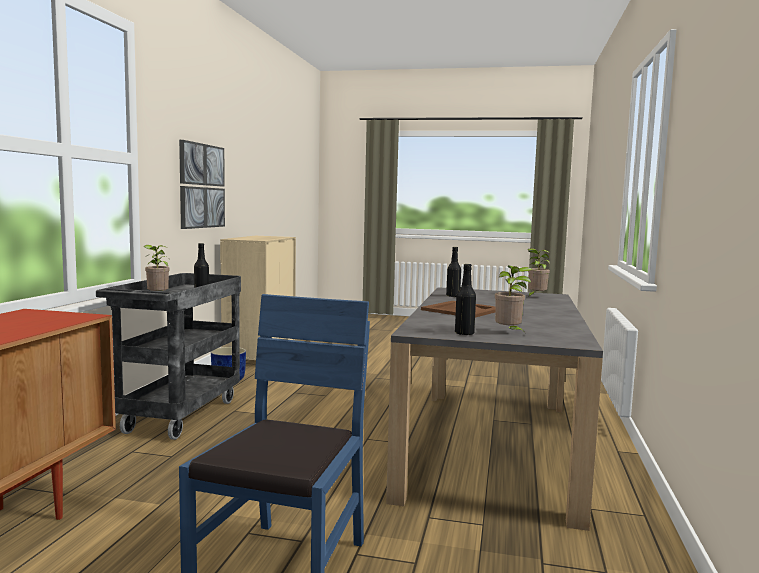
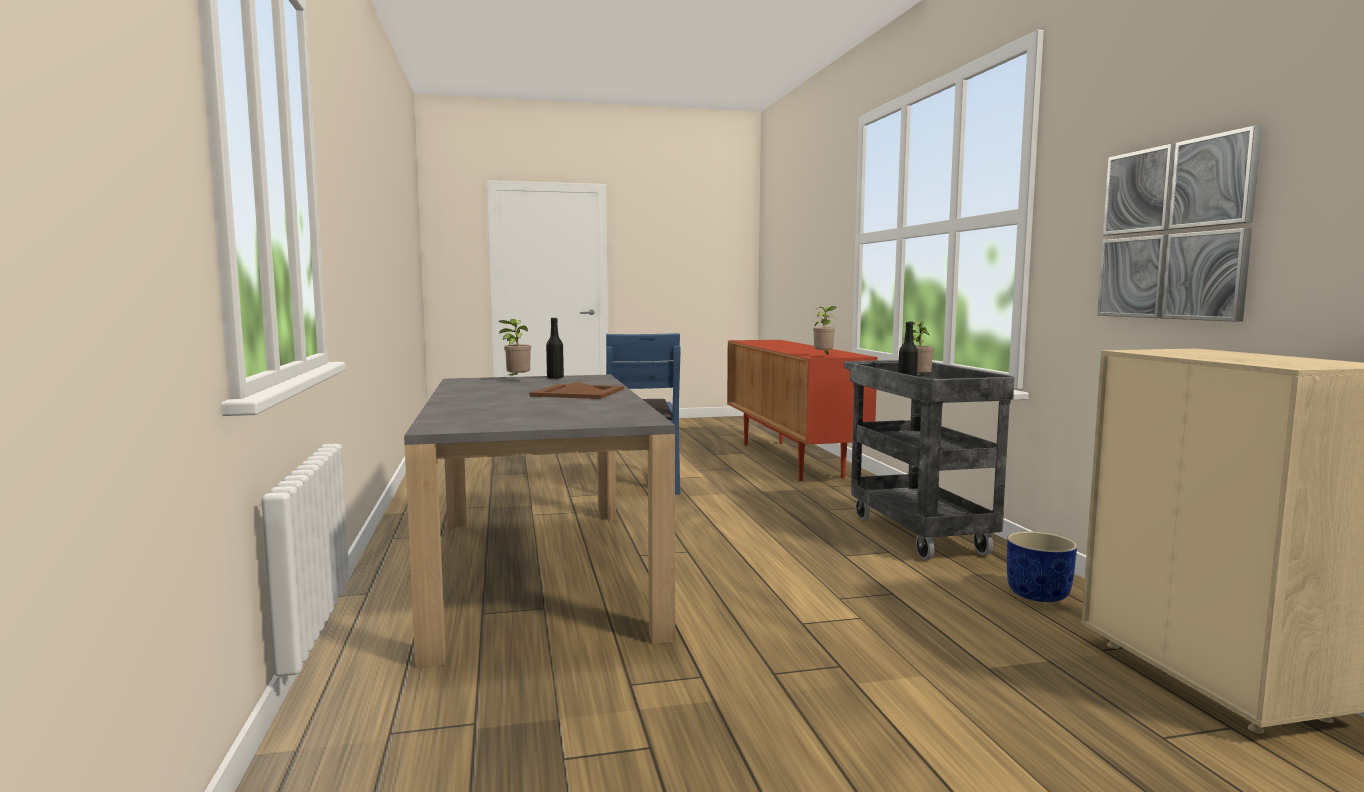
camera: 155 degrees right, 0 degrees up
(453, 296) = (615, 408): black bottle -> none
(535, 297) = (477, 421): potted plant -> potted plant (824, 356)

